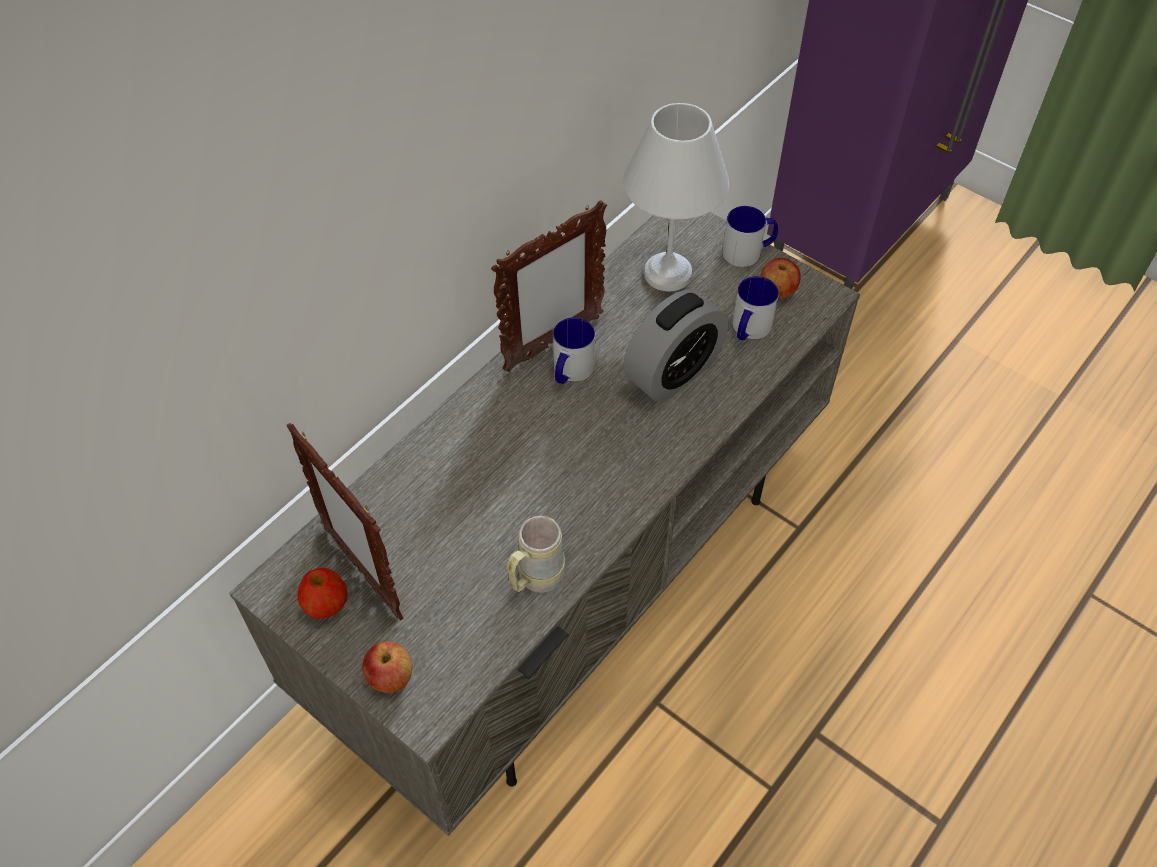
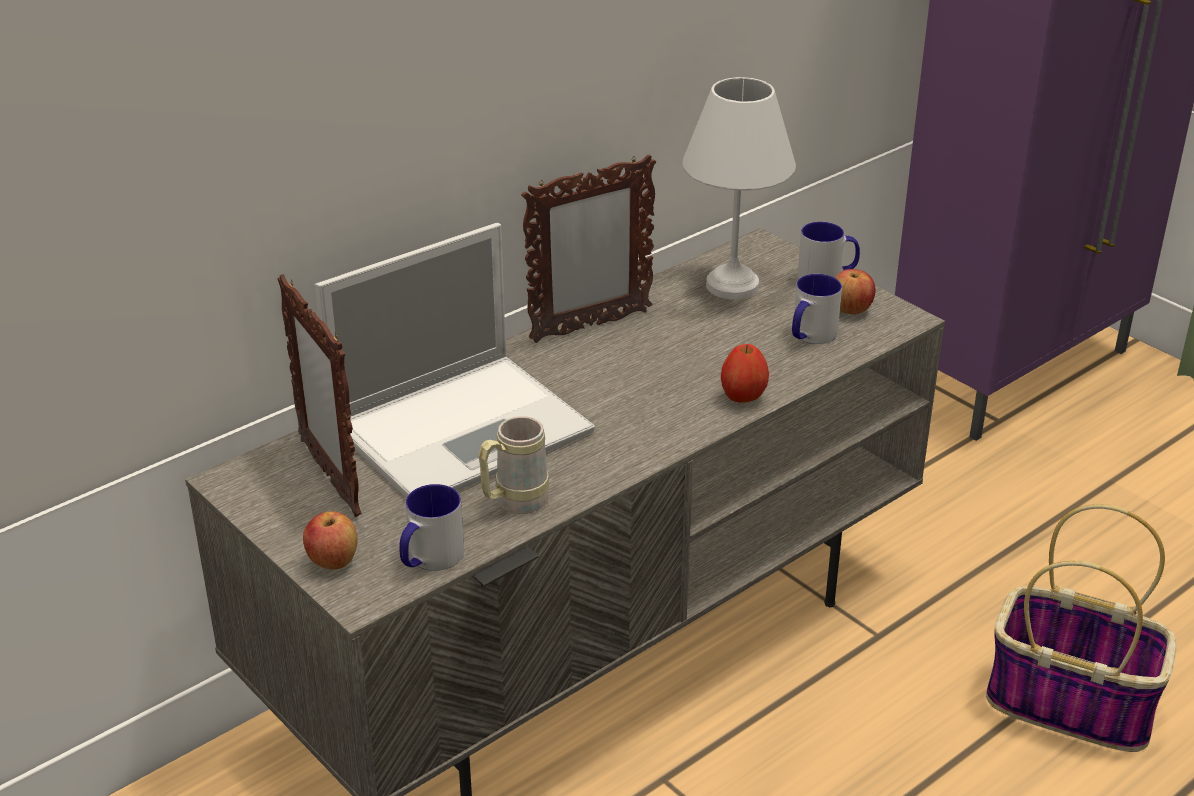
camera: 10 degrees right, 20 degrees down
(326, 606) = (283, 499): apple -> apple (742, 397)
(470, 489) = (465, 427): none -> laptop
(570, 372) = (602, 349): mug -> mug (429, 559)
(673, 373) = (715, 361): alarm clock -> none
(960, 575) = (1072, 704): none -> basket

